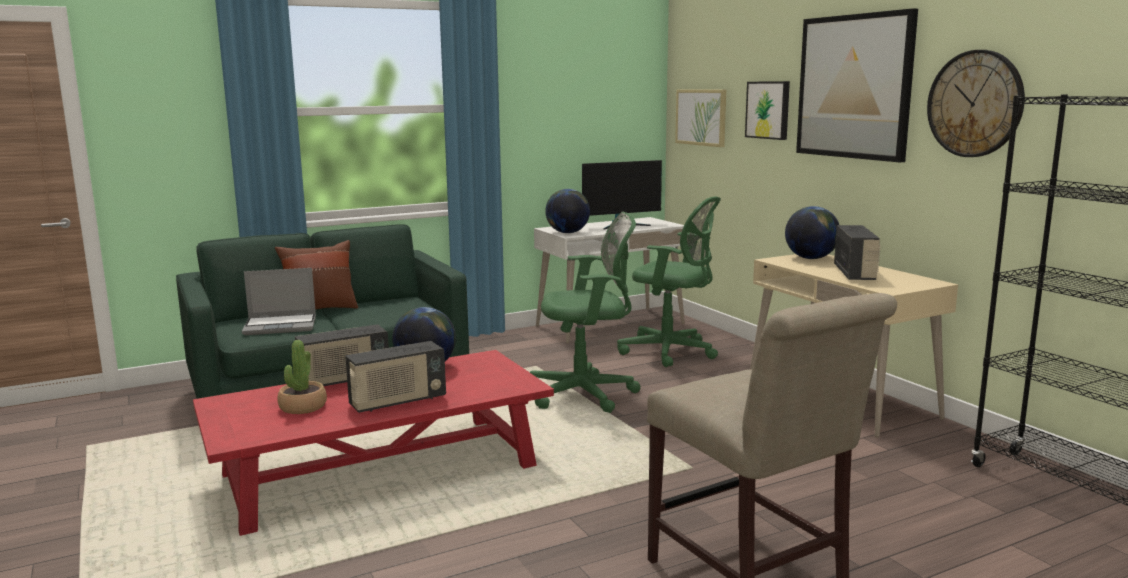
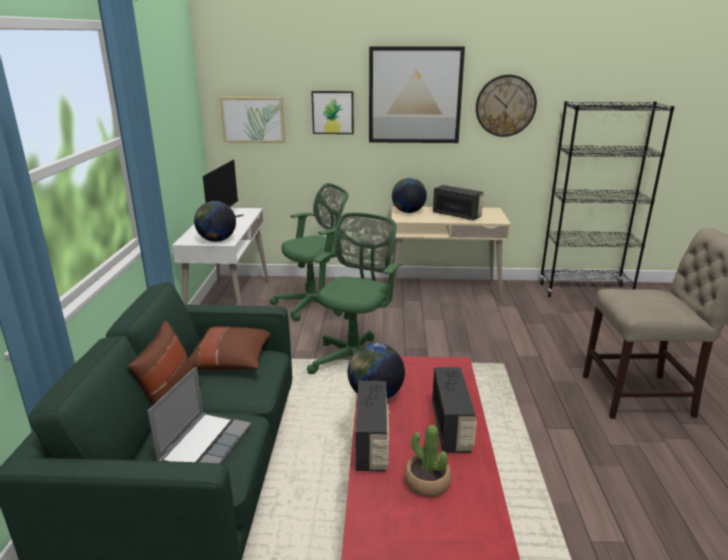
camera: 60 degrees left, 10 degrees up
(404, 307) = (231, 361): none -> brown pillow

